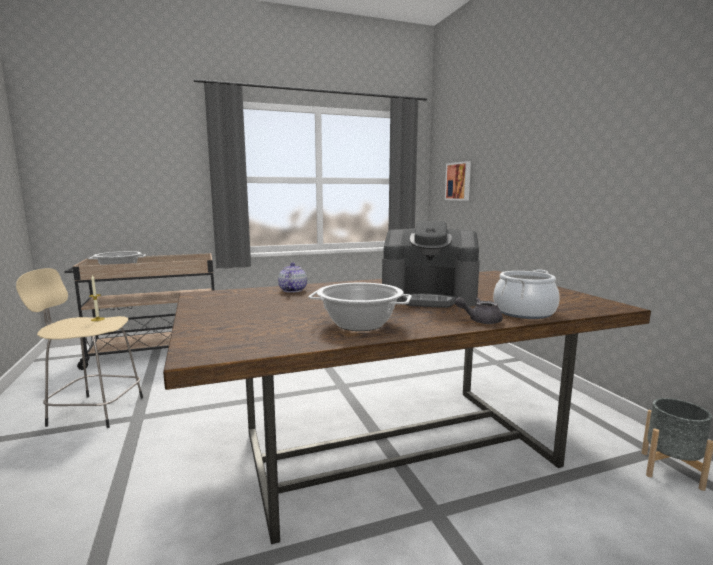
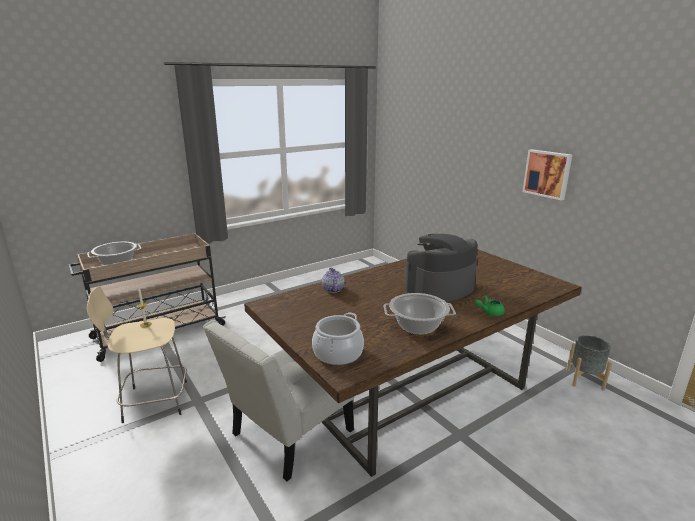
camera: 15 degrees left, 10 degrees up
(202, 471) = (287, 436): none -> white chair
(429, 297) = (439, 288): coffee machine -> coffee machine turned 150 degrees clockwise
(459, 181) = (409, 149): picture -> picture (547, 174)
(480, 321) = (489, 312): grey teapot -> green teapot
(523, 312) = (510, 299): cooking pot -> cooking pot (337, 353)

